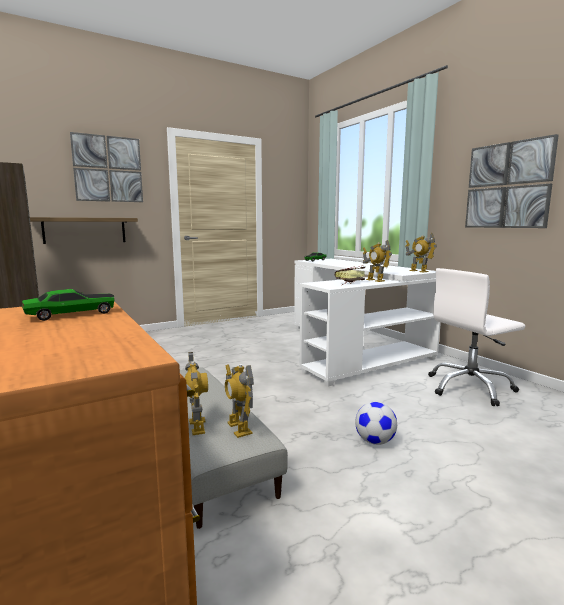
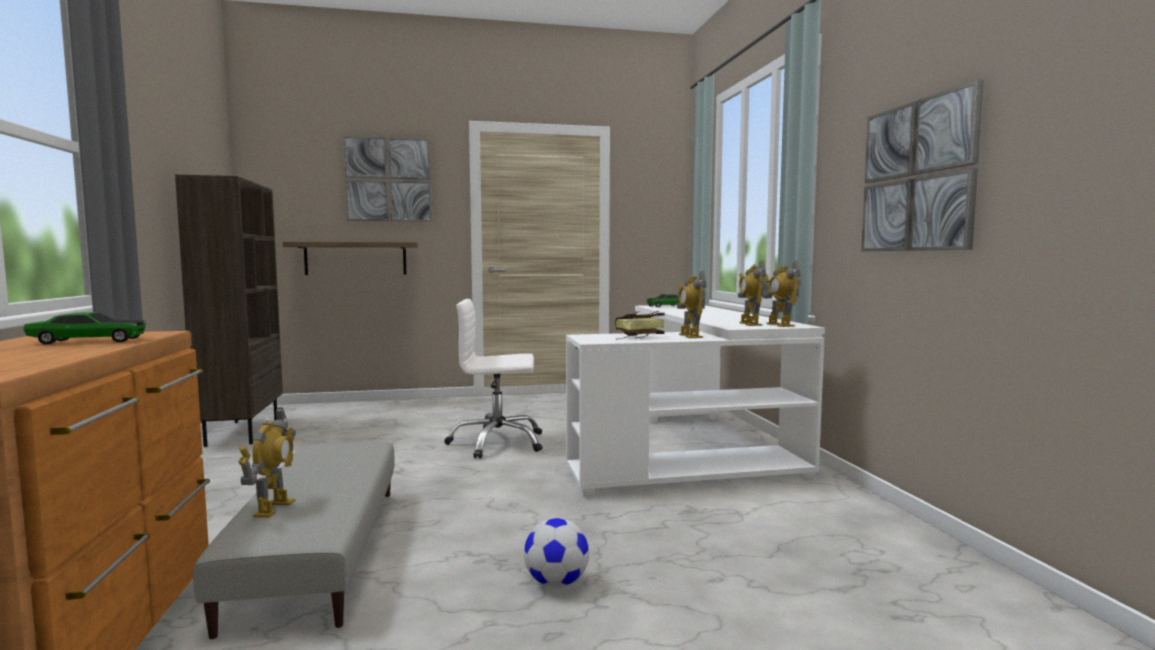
camera: 20 degrees right, 5 degrees down
(239, 428) = (314, 518): toy robot -> toy robot (750, 324)
(470, 388) = (819, 532): white office chair -> white office chair (497, 443)

